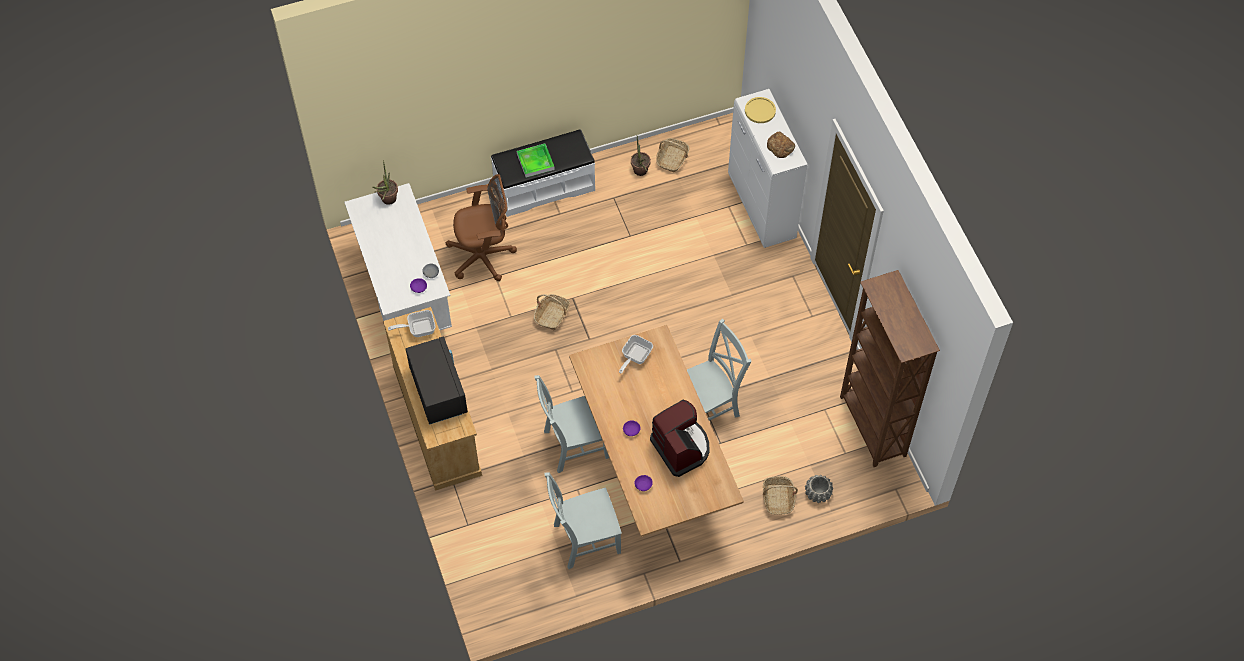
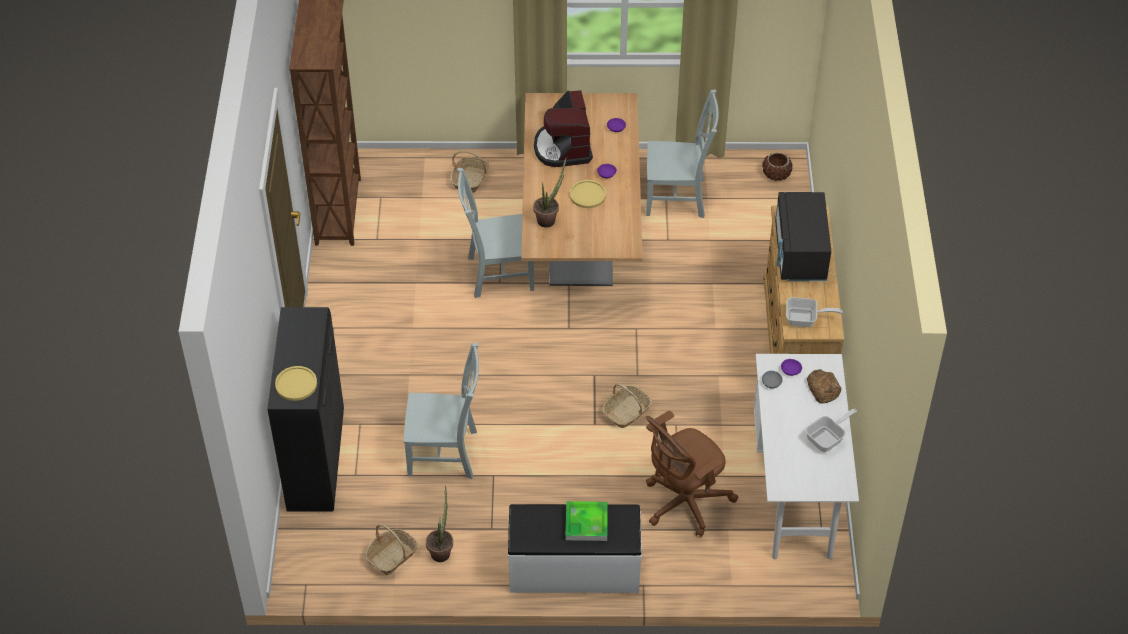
camera: 160 degrees left, 10 degrees down
(387, 201) = (802, 484): potted plant -> potted plant (549, 218)
(484, 256) = (683, 503): brown office chair -> brown office chair turned 45 degrees counterclockwise
(502, 598) = (776, 174): none -> brown planter
(573, 445) = (656, 279): grey chair -> grey chair (446, 453)
(634, 357) = (571, 236): frying pan -> frying pan (828, 438)
(639, 403) = (587, 195): none -> yellow plate
(762, 207) = (316, 461): white cabinet -> black cabinet
(780, 147) = (299, 334): bread -> bread (823, 388)
(818, 493) = (428, 173): grey planter -> none

